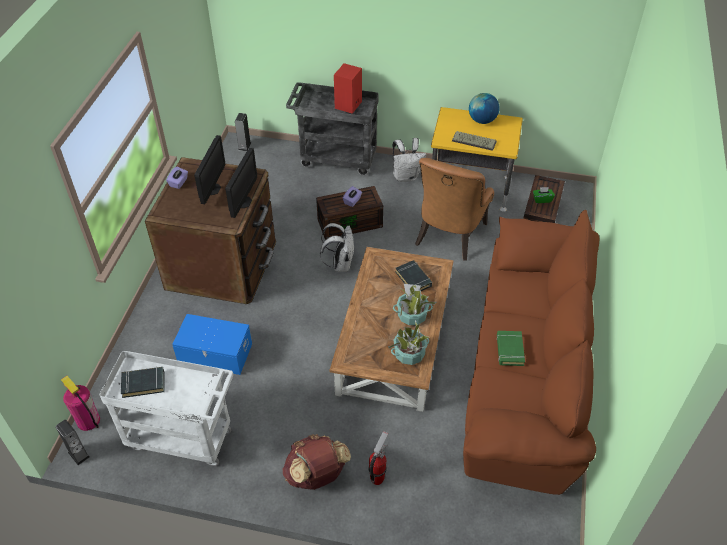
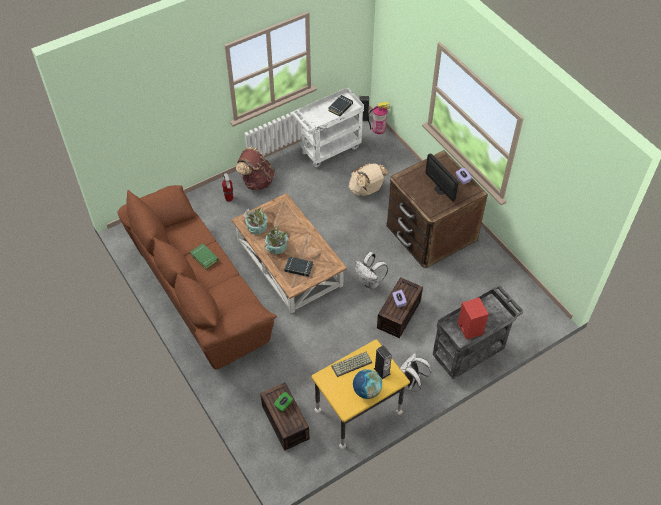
camera: 135 degrees right, 5 degrees up
(215, 354) = (366, 190): blue storage box -> beige backpack
(243, 202) = (414, 195): monitor -> none
(244, 146) = (541, 316): speaker -> speaker (382, 371)
(450, 234) = (330, 357): brown chair -> none

